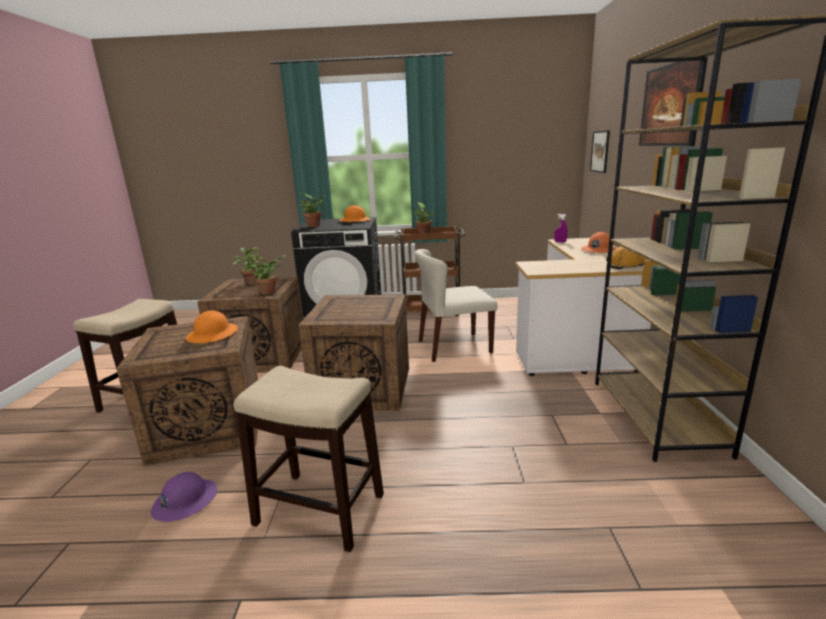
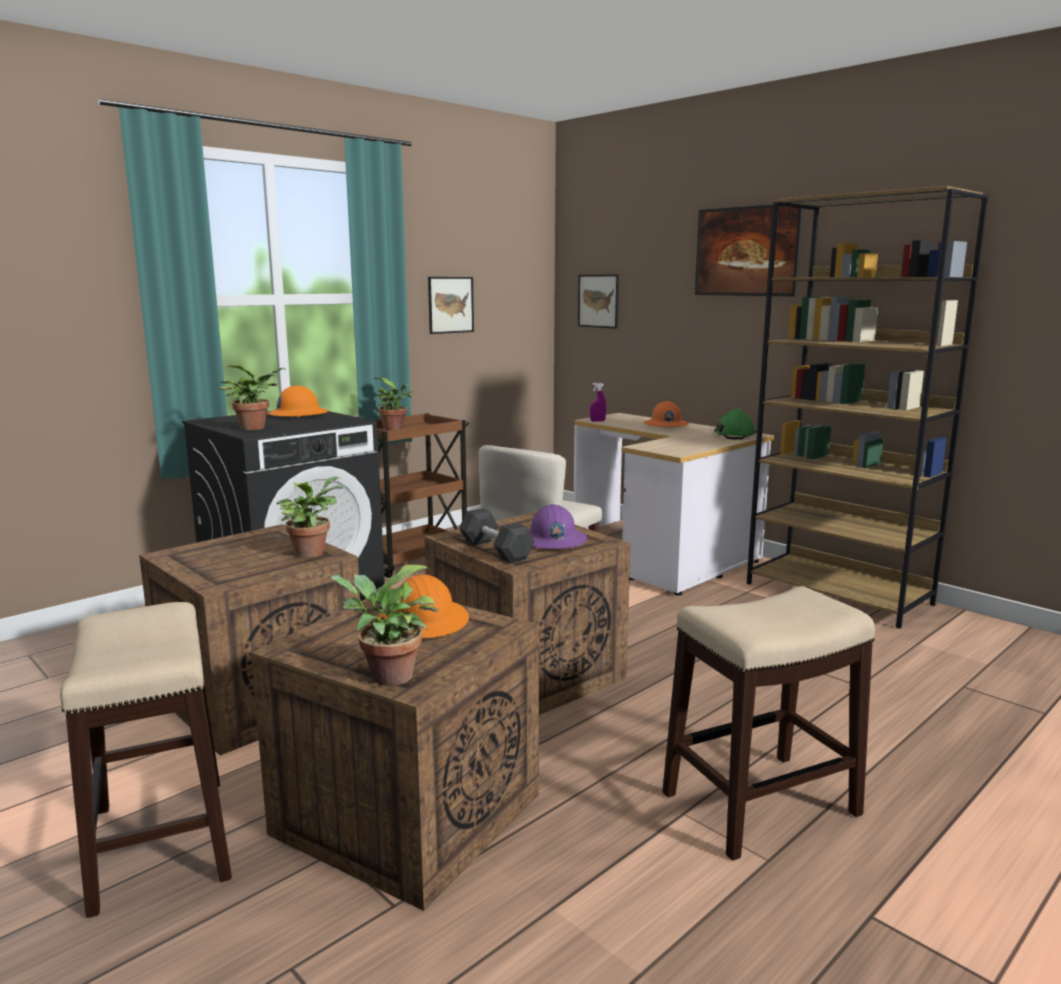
camera: 45 degrees left, 5 degrees down
(185, 501) = (598, 898): purple hard hat -> purple hard hat (552, 540)
(251, 283) = (221, 549): potted plant -> potted plant (386, 677)
(328, 310) = (495, 550): none -> grey dumbbell
(488, 157) = (450, 305): none -> picture
(627, 265) = (734, 435): orange hard hat -> green hard hat

